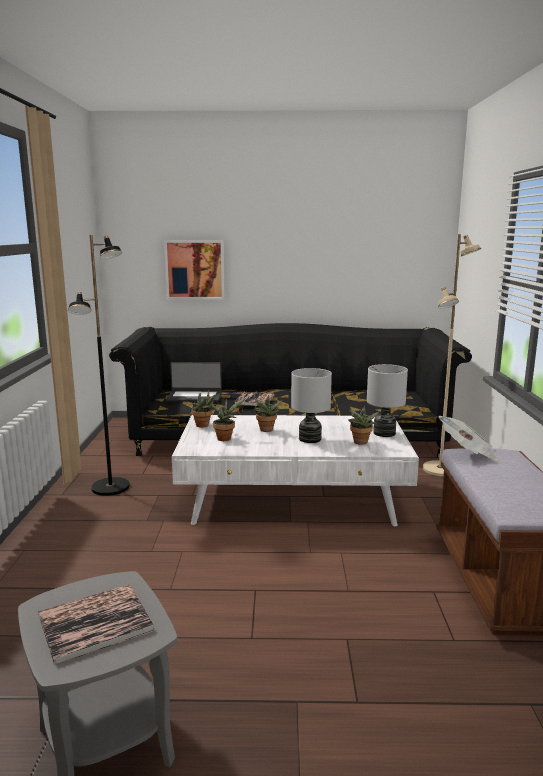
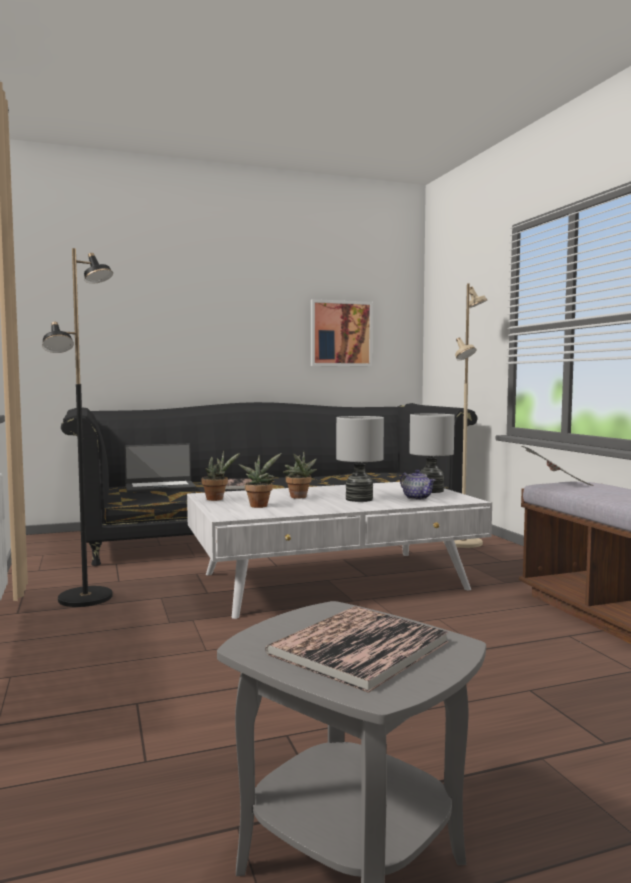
camera: 20 degrees left, 10 degrees down
(195, 269) = (141, 338): picture -> picture (341, 333)
(360, 443) = (417, 498): potted plant -> teapot

